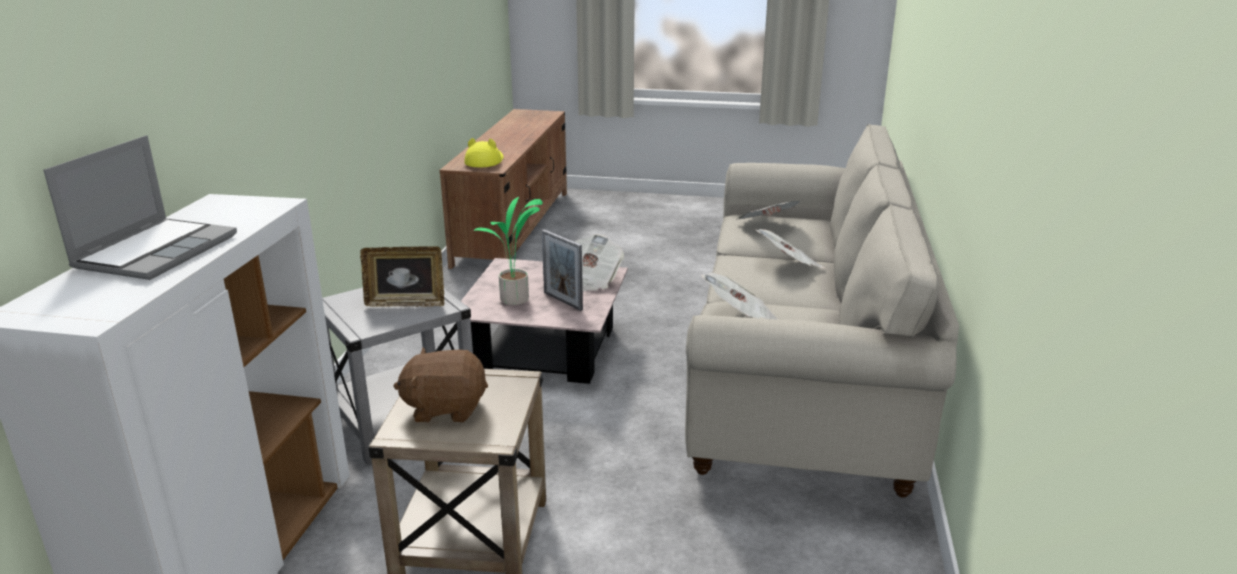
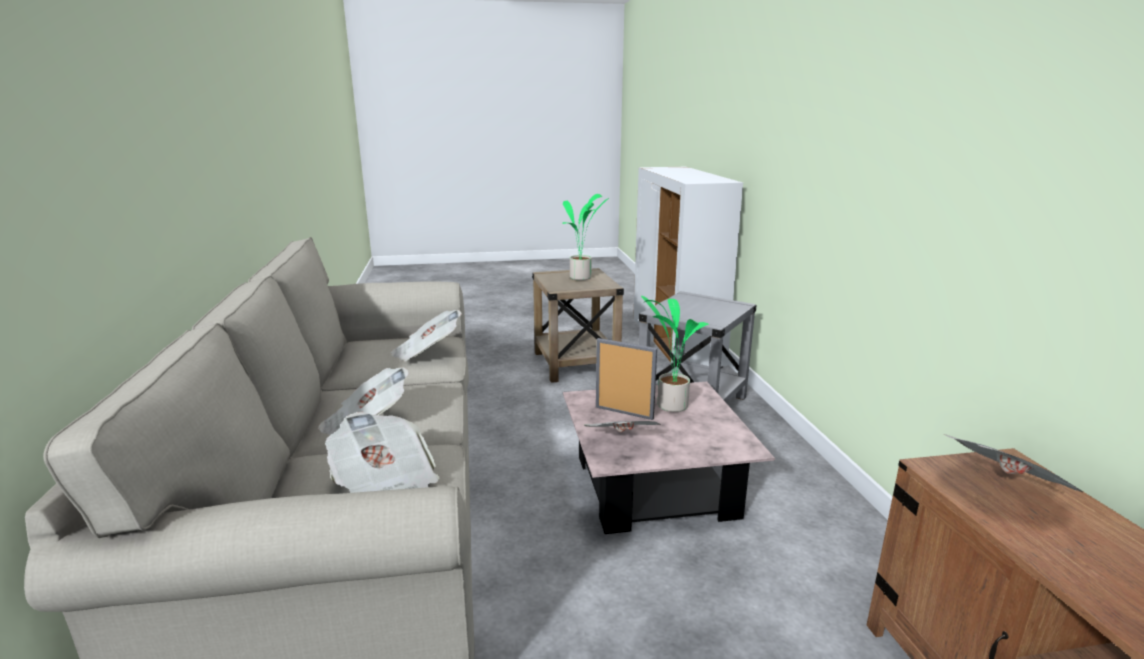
camera: 160 degrees right, 5 degrees down
(156, 251) = (688, 173): laptop -> none
(406, 303) = (688, 309): picture frame -> none
(445, 408) = (582, 278): brown plush toy -> potted plant
(484, 161) = (1006, 491): yellow hat -> newspaper

